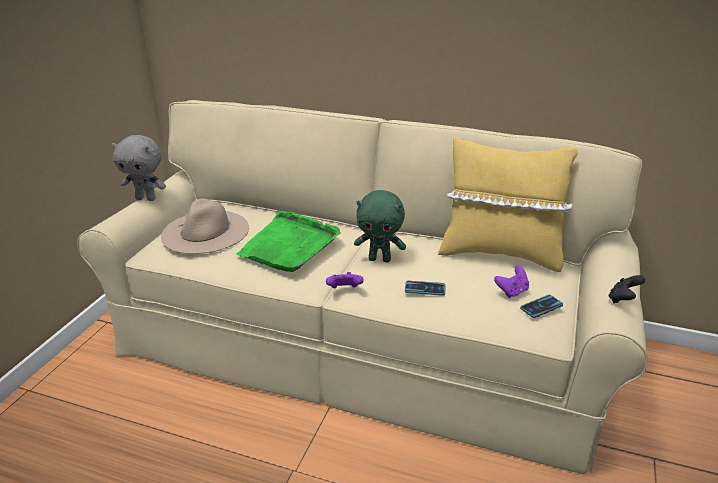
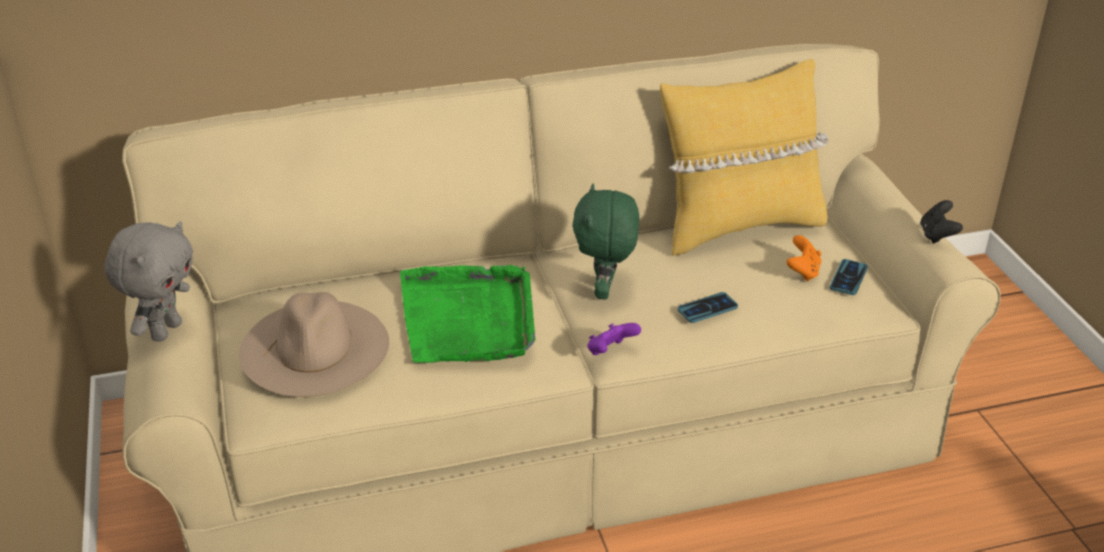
camera: 35 degrees left, 5 degrees up
(146, 198) = (165, 330): grey plush toy -> grey plush toy turned 45 degrees counterclockwise
(380, 259) = (605, 291): green plush toy -> green plush toy turned 120 degrees clockwise
(512, 292) = (802, 272): purple game controller -> orange game controller

